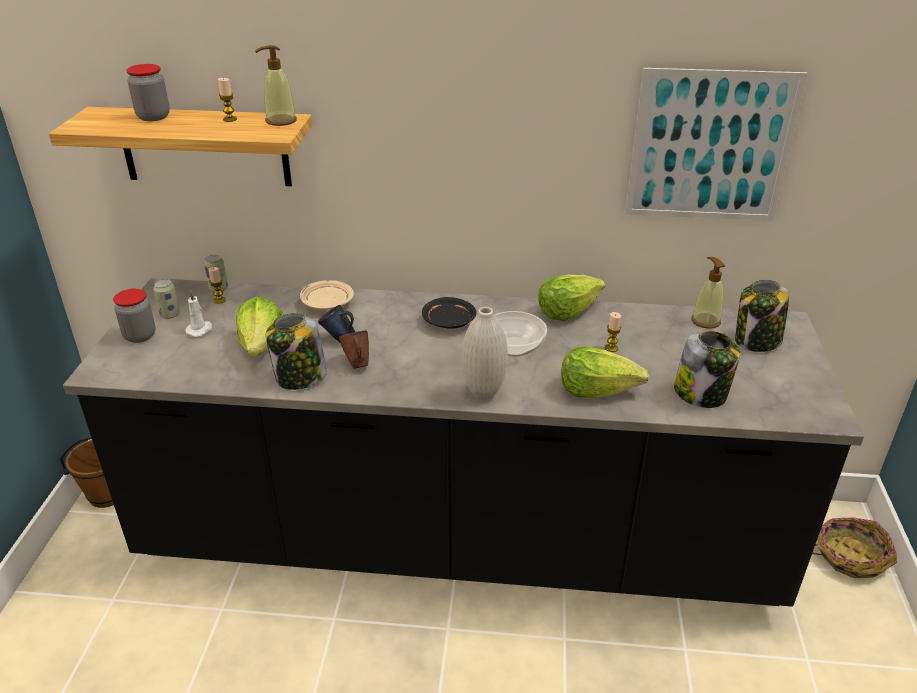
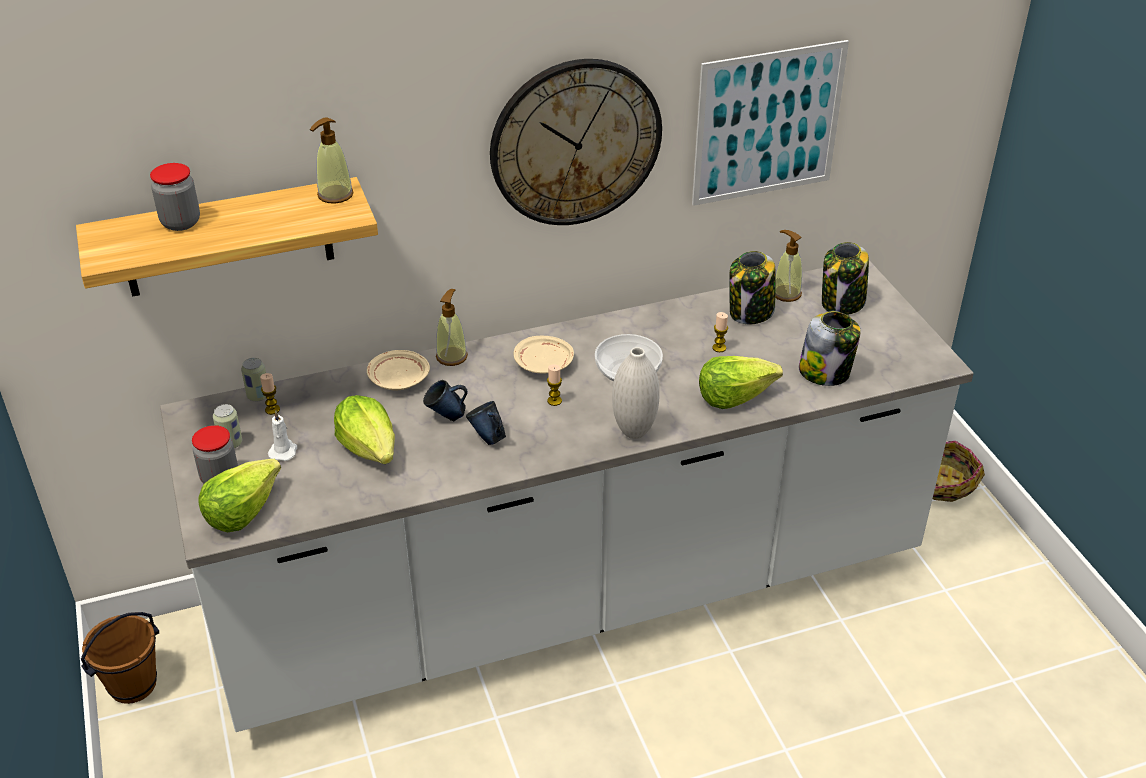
camera: 25 degrees left, 5 degrees up
(230, 119) = (275, 205): candle -> candle (554, 401)
(300, 378) = (441, 471): jar -> jar (751, 312)
(357, 364) = (488, 439): brown mug -> blue mug
(381, 298) = (452, 356): none -> soap dispenser
(449, 322) = (544, 364): black plate -> beige plate
(458, 539) = (573, 593): black counter -> white counter
(512, 124) = (575, 142): none -> wall clock
(567, 311) = (652, 318): lettuce -> lettuce (242, 510)

